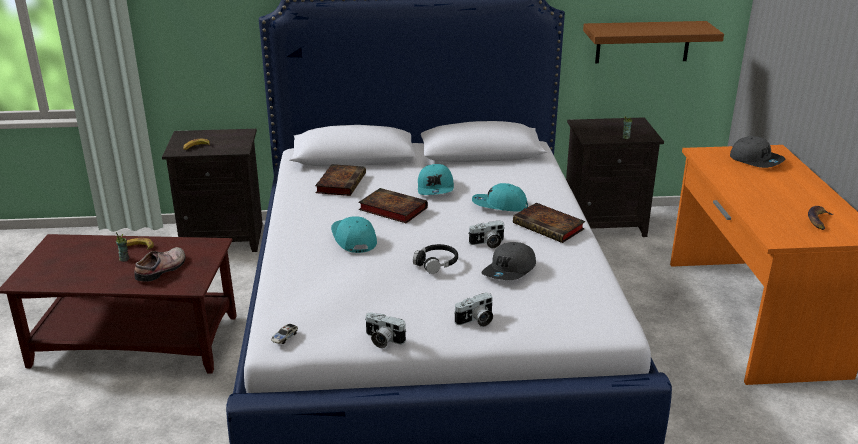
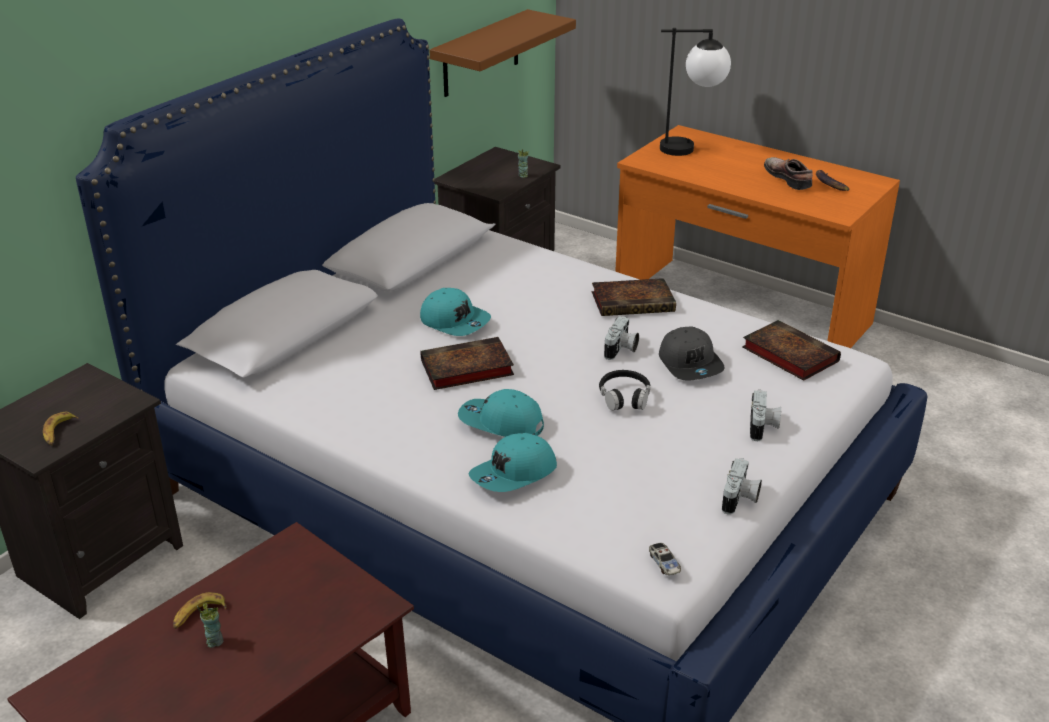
camera: 50 degrees left, 5 degrees up
(163, 269) = (298, 615): shoe -> shoe (789, 178)
(341, 183) = (344, 372): book -> book (787, 354)
(382, 340) = (740, 499): camera -> camera turned 45 degrees counterclockwise
(499, 206) = (551, 306): turquoise cap -> turquoise cap (514, 474)
(756, 160) = (690, 148): grey cap -> table lamp

